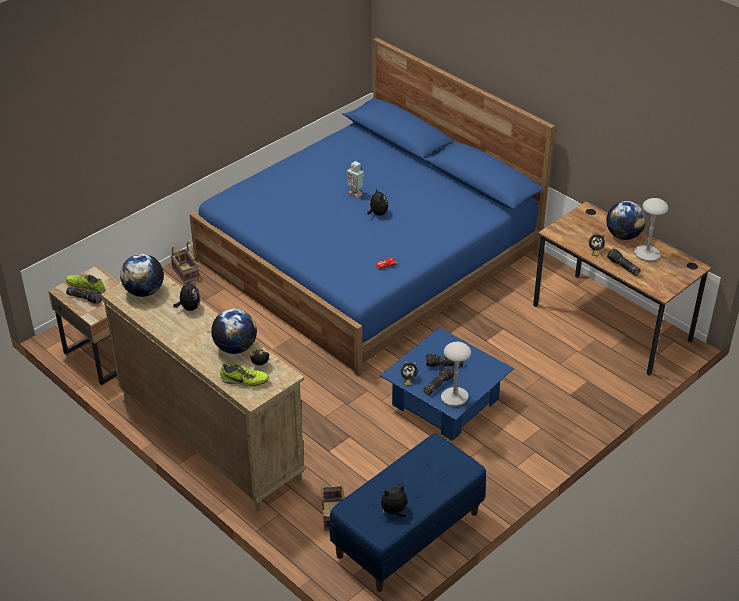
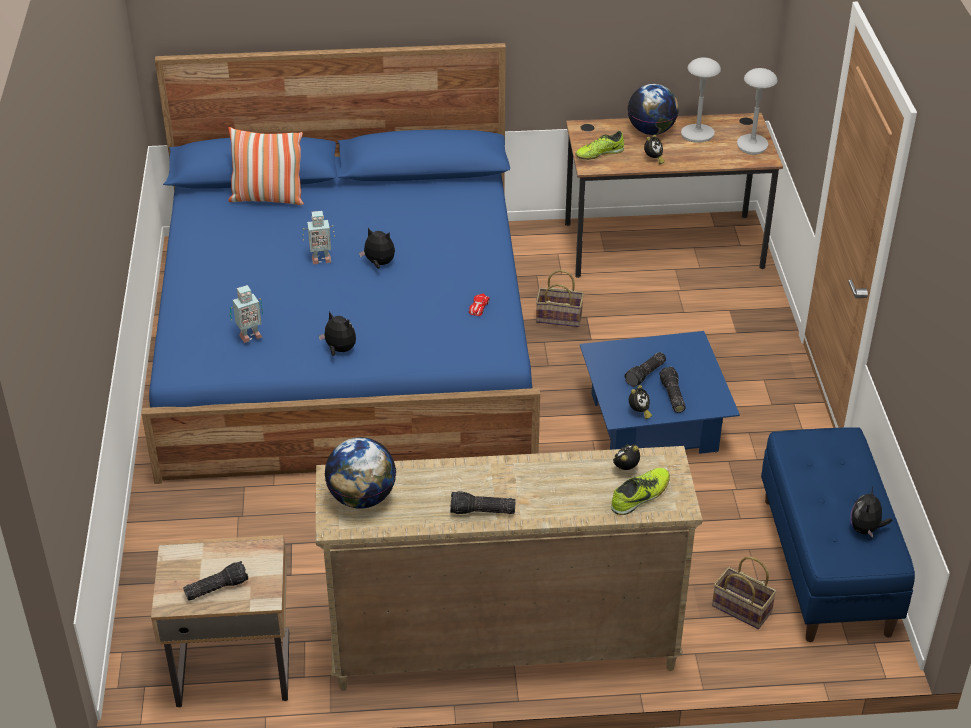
camera: 50 degrees left, 0 degrees up
(86, 287) = (193, 575): shoe -> shoe (599, 154)
(186, 273) = (171, 504): basket -> basket (560, 317)
(189, 307) = (444, 474): plush toy -> plush toy (339, 350)
(235, 348) = (569, 473): globe -> none
(265, 206) = (249, 336): none -> toy robot
(383, 150) = (268, 198): none -> pillow
(454, 398) = (706, 396): grey table lamp -> grey table lamp (752, 146)
(622, 267) = (699, 158): flashlight -> flashlight (481, 512)

